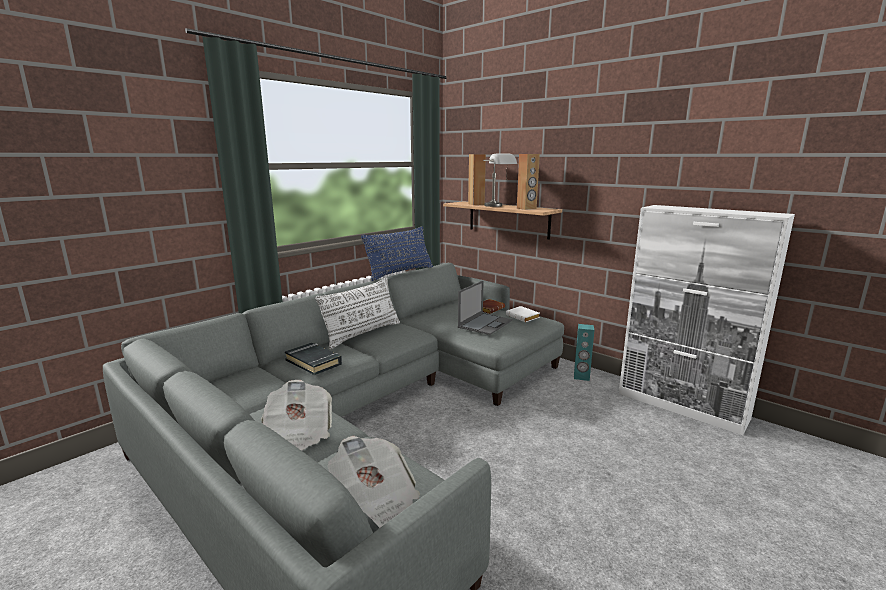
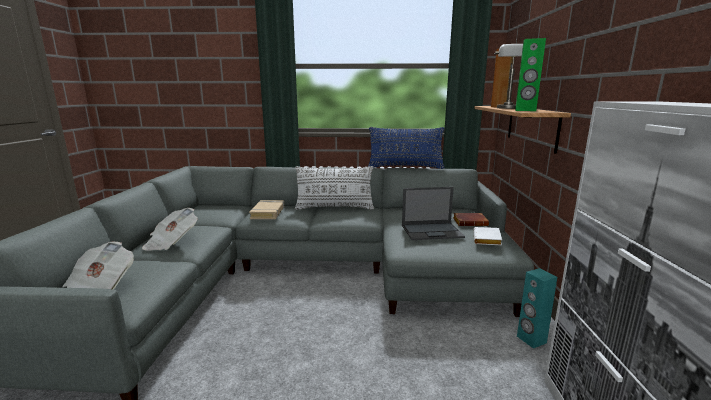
camera: 50 degrees right, 0 degrees up
(314, 362) = (268, 213): black book -> beige book
(526, 208) = (525, 110): brown speaker -> green speaker

